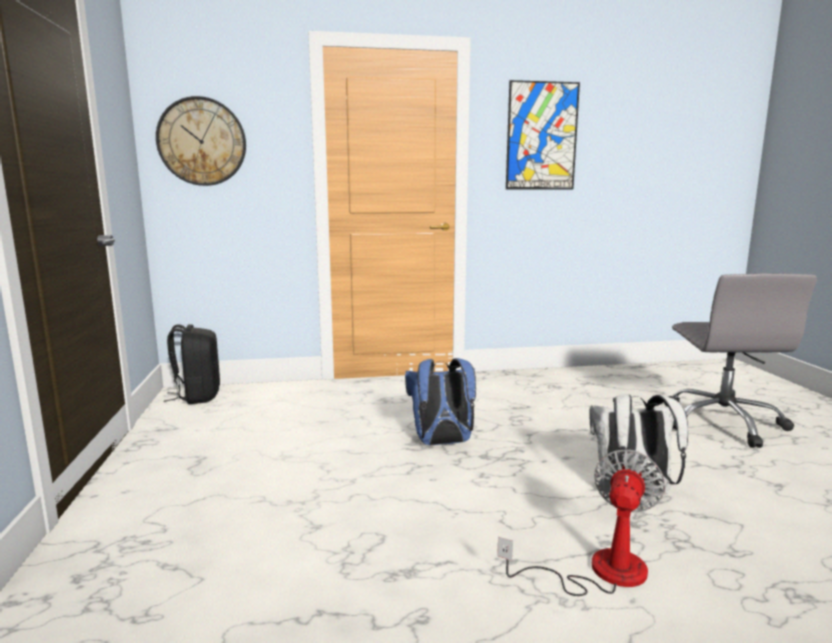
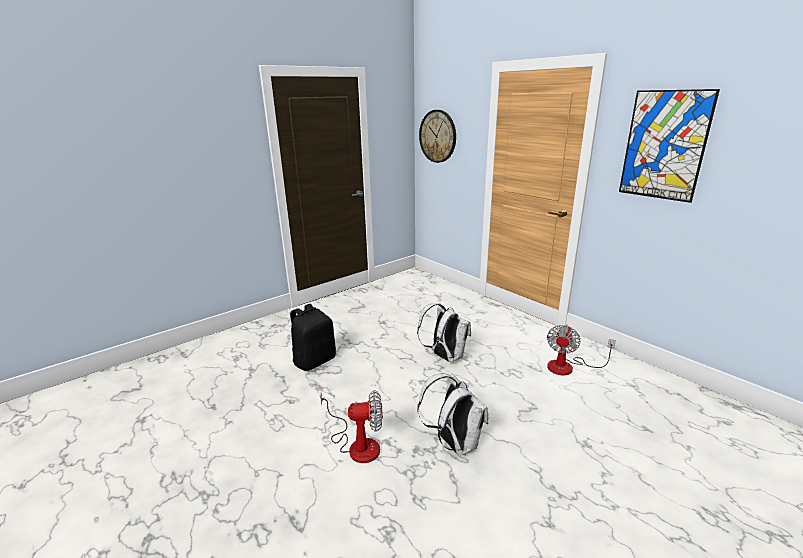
camera: 60 degrees right, 10 degrees up
(197, 396) = (415, 277): black backpack -> black backpack (314, 361)
(442, 443) = (445, 357): blue backpack -> white backpack
(533, 393) = (568, 367): none -> fan
(723, 422) = (654, 480): grey office chair -> none

